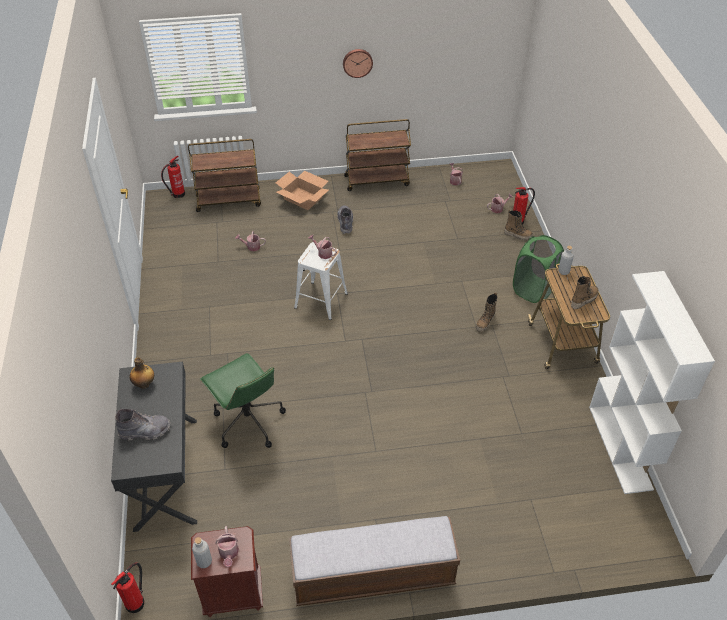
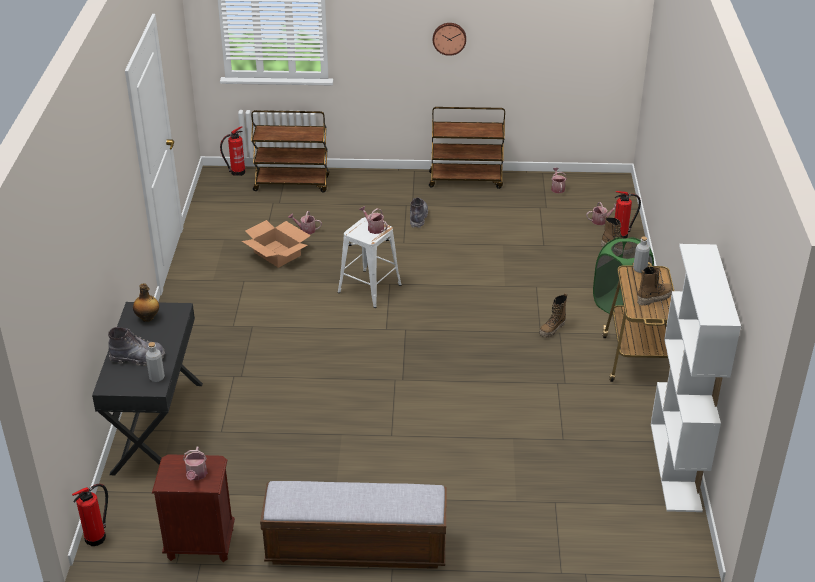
camera: 10 degrees right, 10 degrees down
(204, 561) = (169, 479): grey bottle -> grey bottle (157, 377)
(248, 422) = (257, 392): green office chair -> none
(303, 198) = (376, 189): cardboard box -> cardboard box (277, 253)

